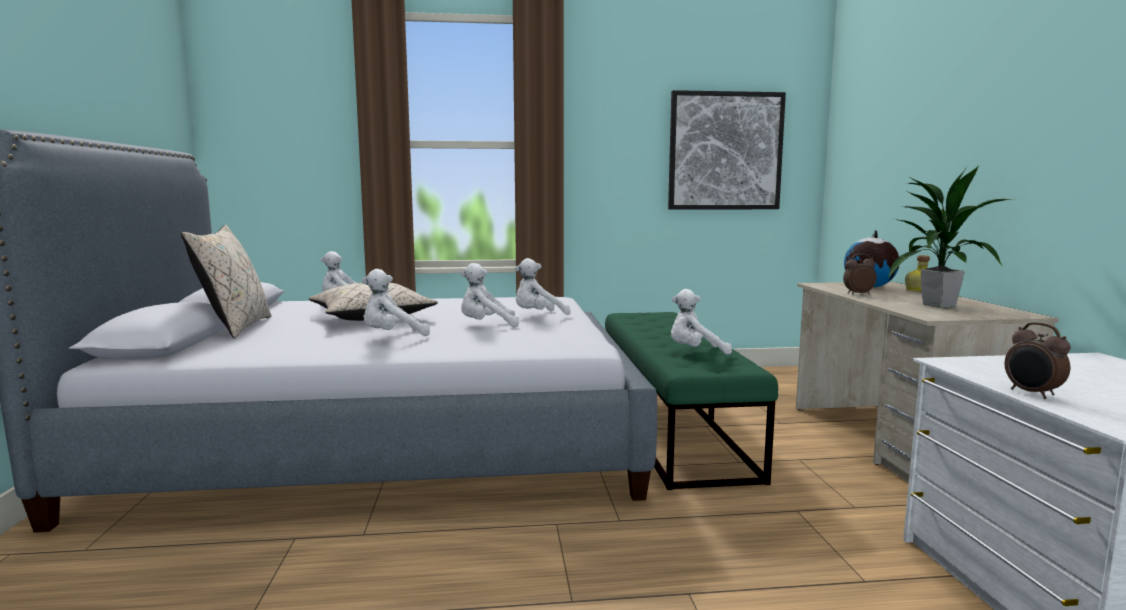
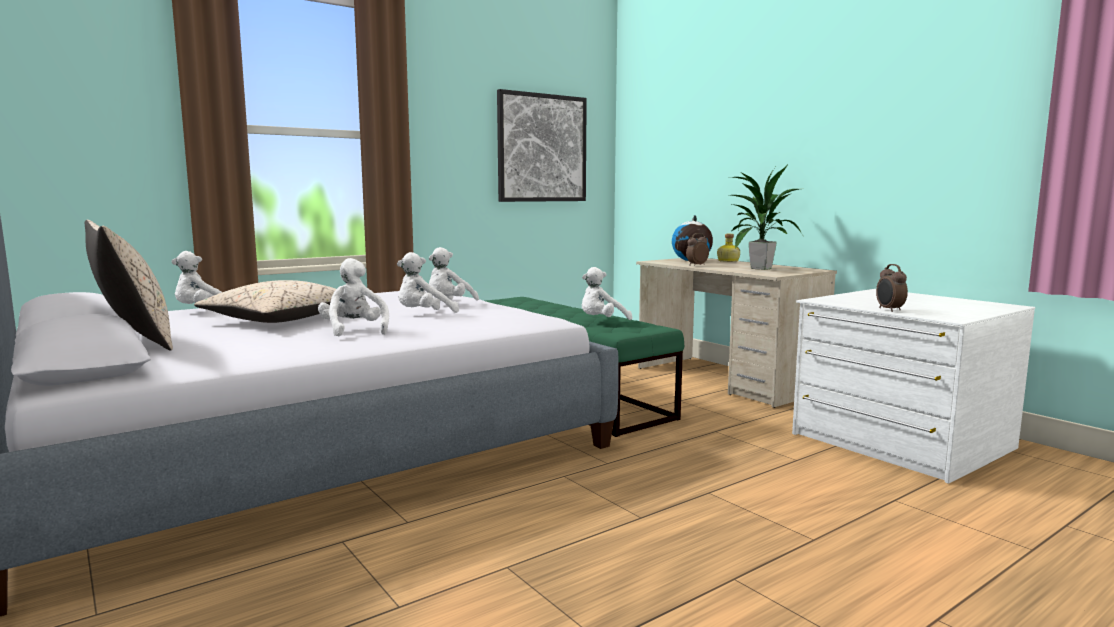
camera: 30 degrees left, 0 degrees up
(392, 336) = (354, 331): white plush toy -> white plush toy turned 120 degrees clockwise
(1032, 394) = (889, 310): alarm clock -> alarm clock turned 45 degrees clockwise

